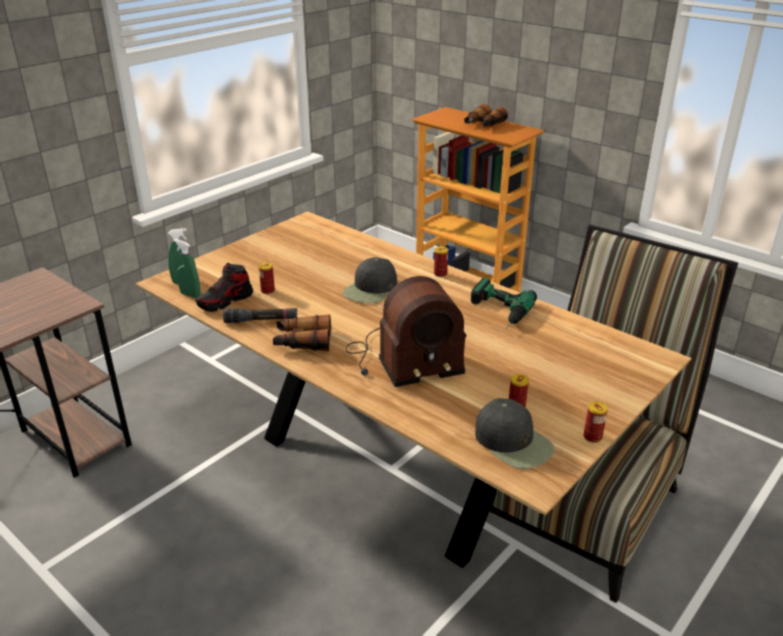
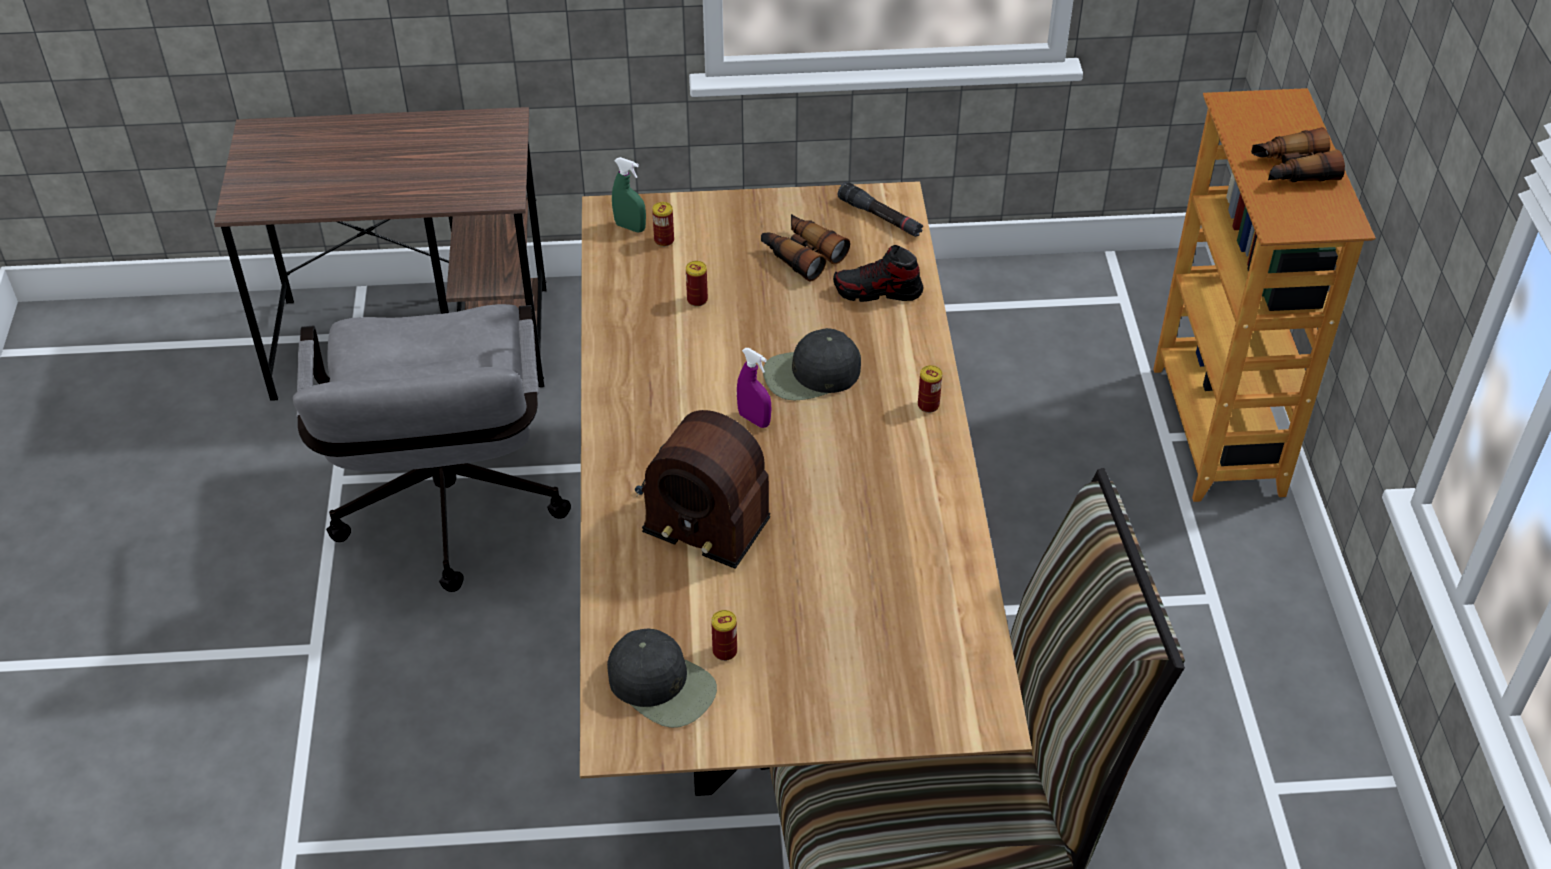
camera: 45 degrees right, 15 degrees up
(148, 539) = (449, 518): none -> grey office chair
(190, 295) = (612, 253): green spray bottle -> none
(225, 301) = (636, 287): shoe -> shoe (877, 291)
(261, 320) = (635, 342): black flashlight -> black flashlight (880, 217)
(302, 342) = (638, 403): binoculars -> binoculars (801, 254)
(372, 317) = (754, 419): none -> purple spray bottle
(497, 311) = (906, 511): power drill -> none
(514, 442) = (662, 685): black cap -> black cap turned 60 degrees counterclockwise
(592, 437) = (746, 744): can -> can (664, 240)

